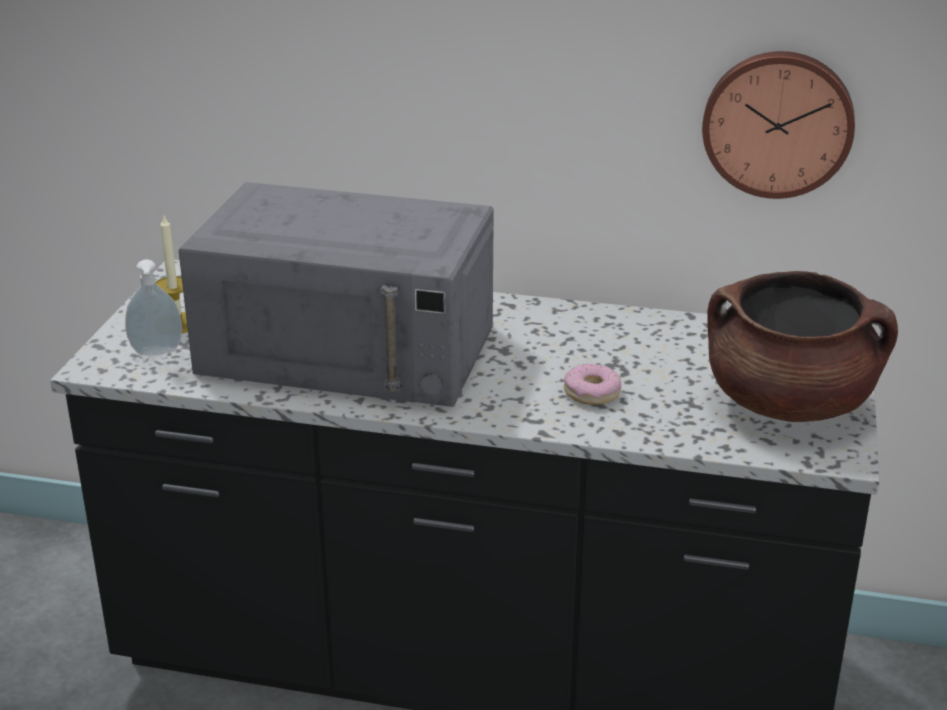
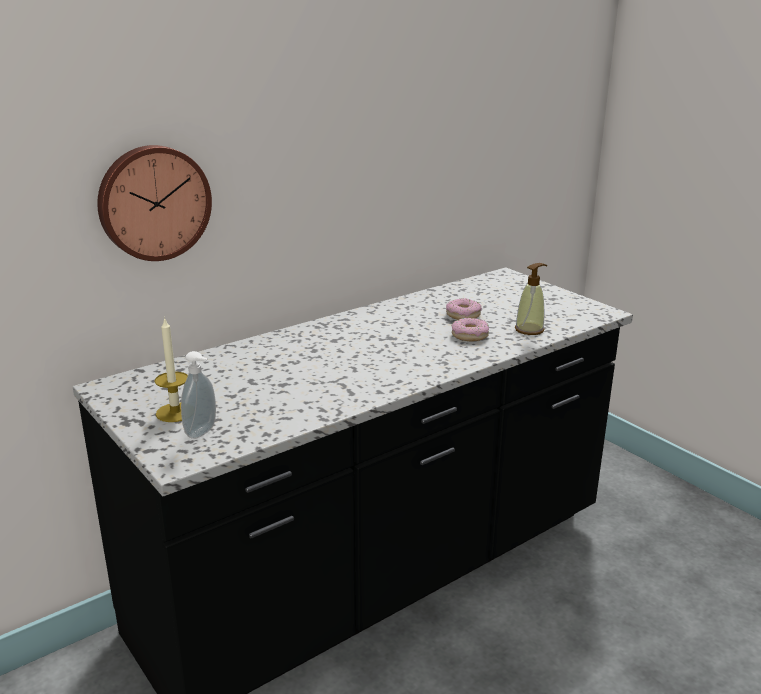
camera: 50 degrees left, 5 degrees down
(350, 349) = (314, 373): grey microwave -> none
(646, 365) = (463, 315): none -> donut
(678, 424) = (529, 330): none -> soap dispenser
(778, 123) = (456, 156): wall clock -> wall clock (153, 202)
(789, 403) = (545, 303): brown cooking pot -> none

